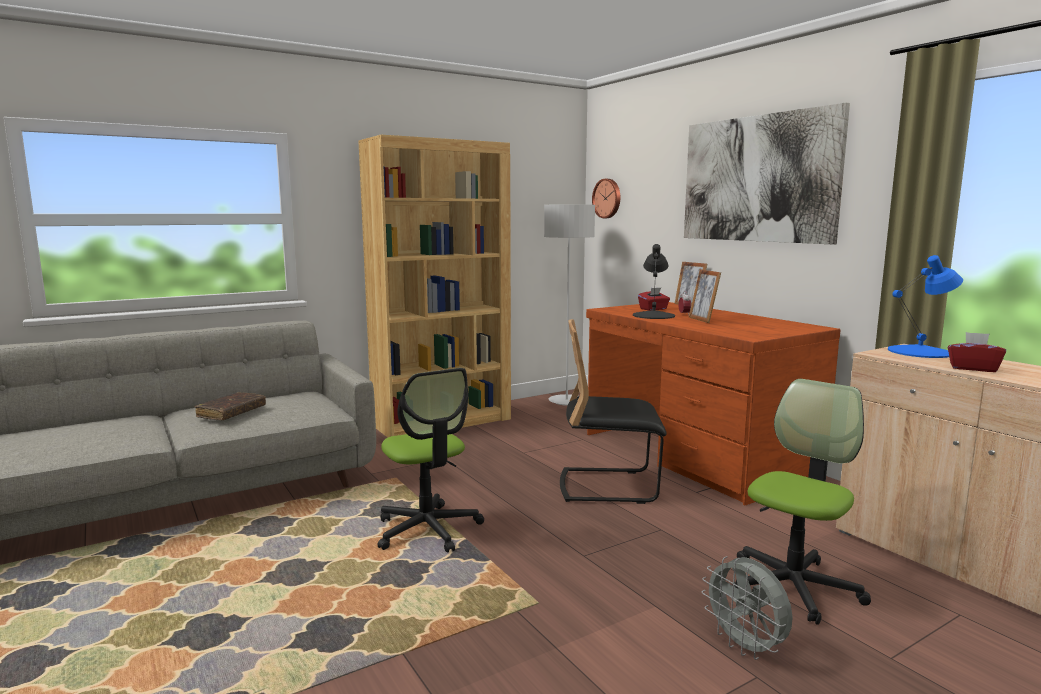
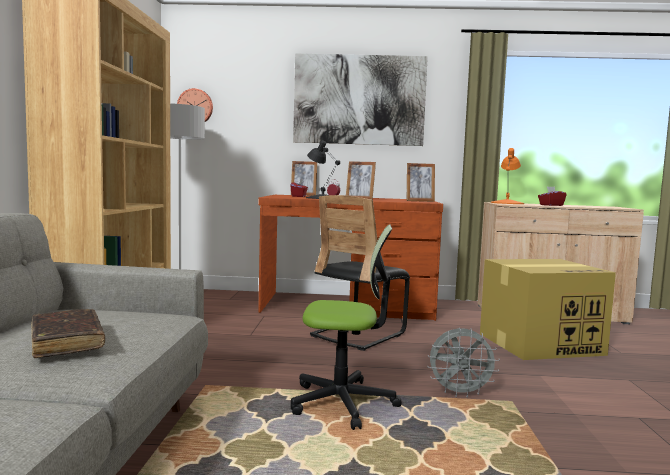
camera: 55 degrees left, 5 degrees down
(746, 647) = (598, 372): grey fan -> grey fan (460, 393)
(767, 332) = (419, 201): none -> picture frame
(793, 586) = (541, 344): office chair -> cardboard box
(921, 352) = (507, 203): blue table lamp -> orange table lamp

